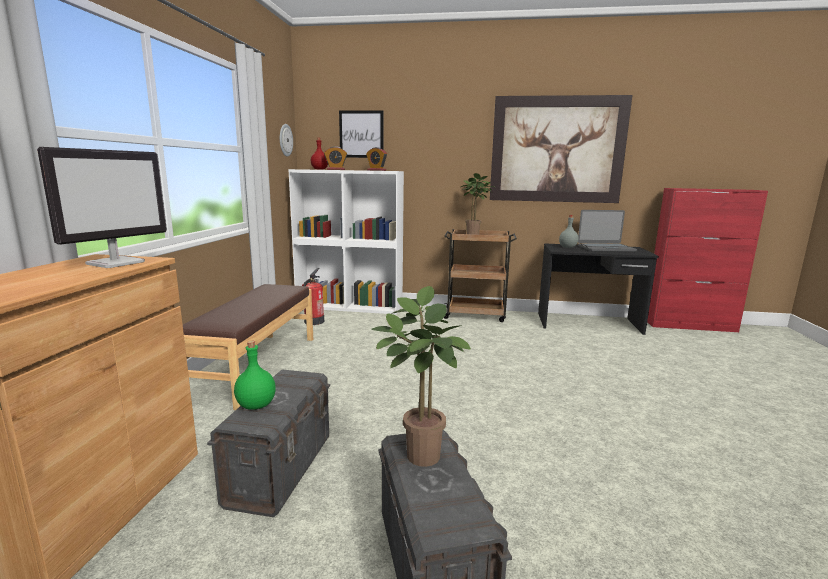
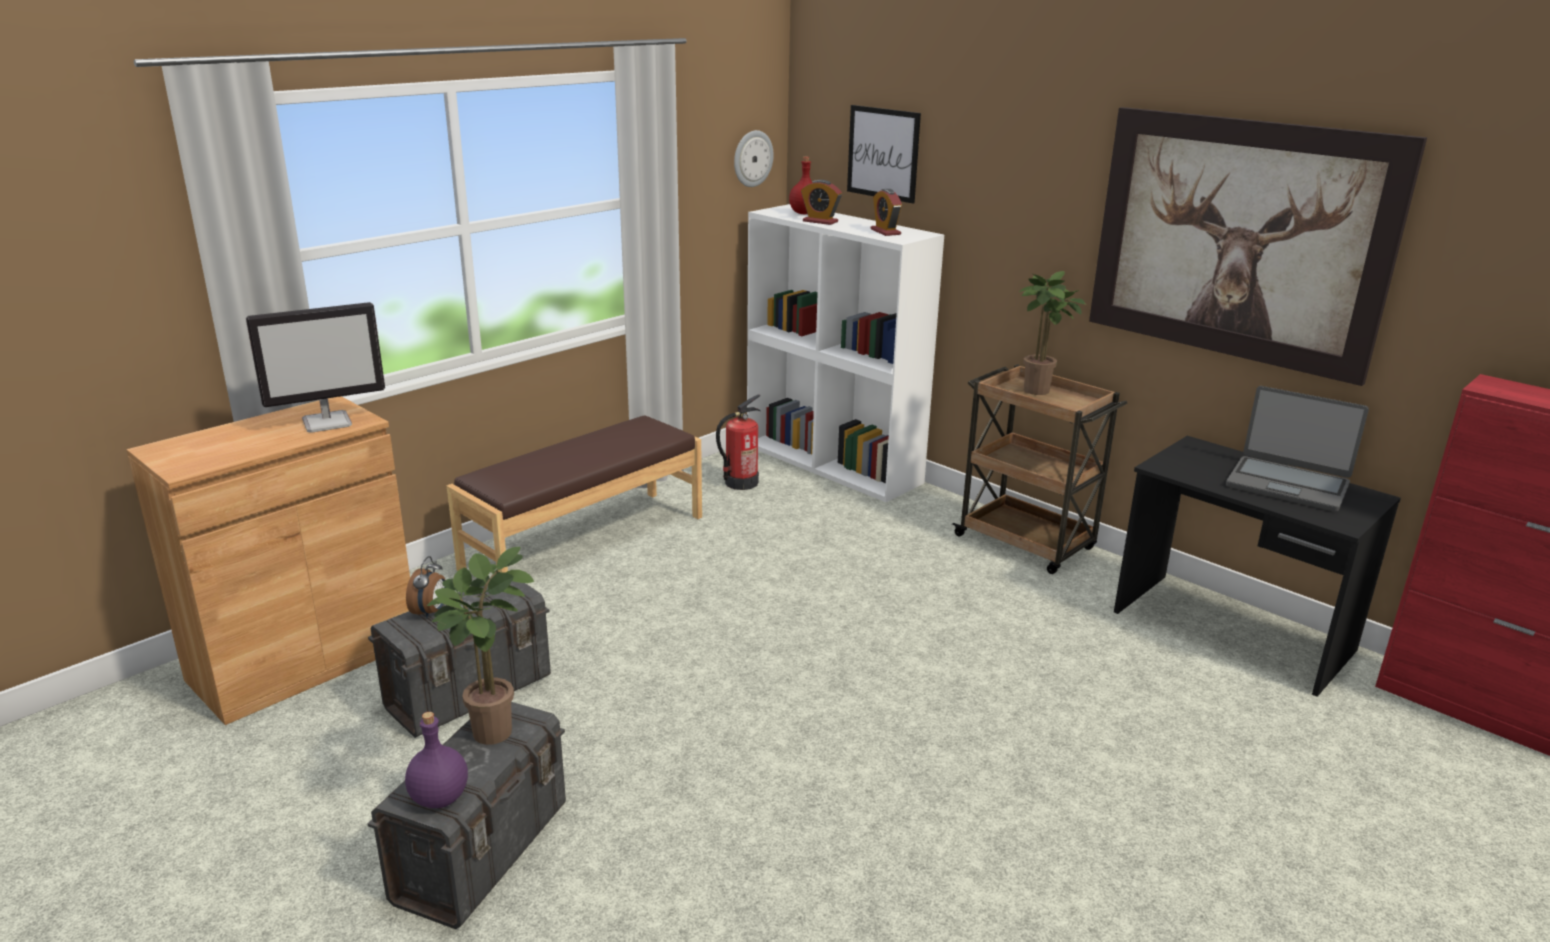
camera: 35 degrees right, 10 degrees up
(255, 405) = (431, 612): green bottle -> alarm clock
(461, 517) = (438, 799): none -> purple bottle
(567, 247) = (1206, 461): grey bottle -> none

